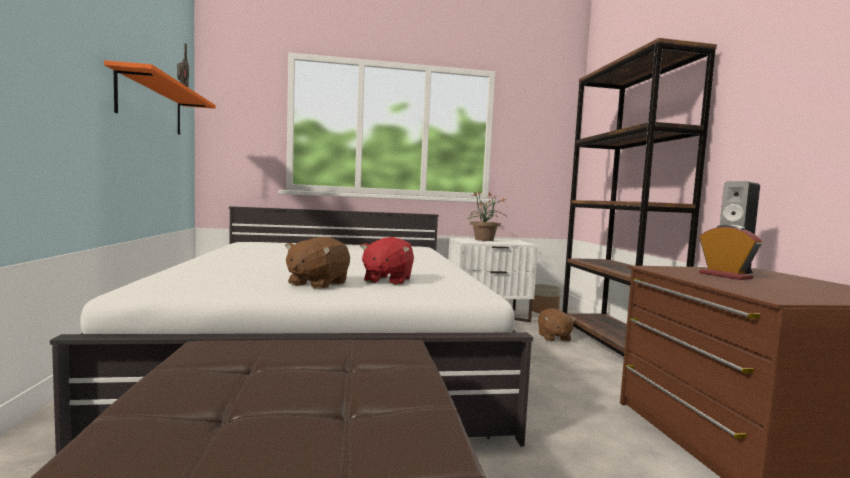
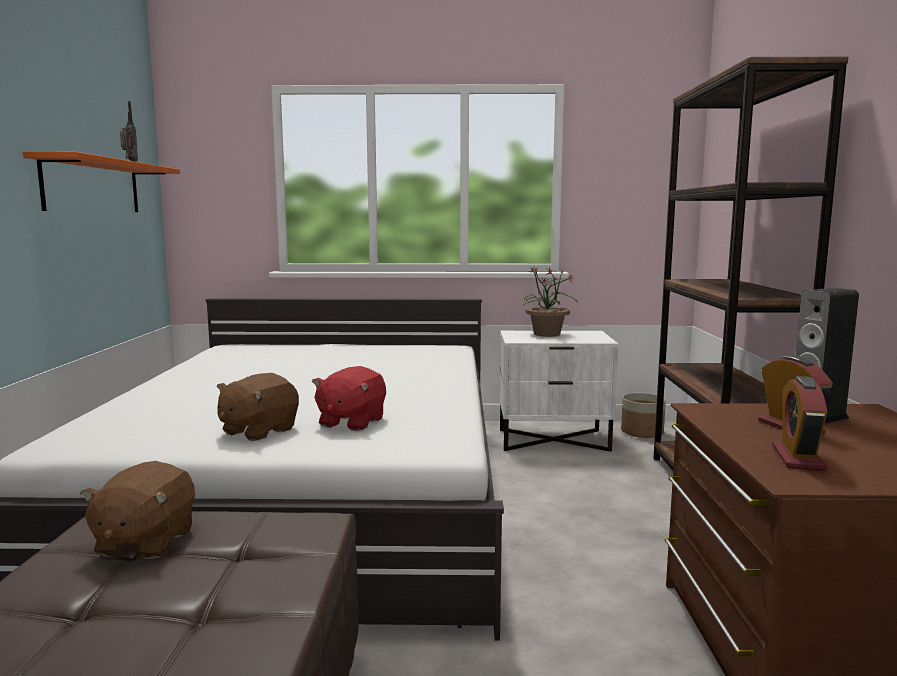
camera: 10 degrees right, 5 degrees up
(553, 337) = (631, 478): brown plush toy -> brown plush toy (144, 542)
(758, 288) = (798, 458): none -> alarm clock

